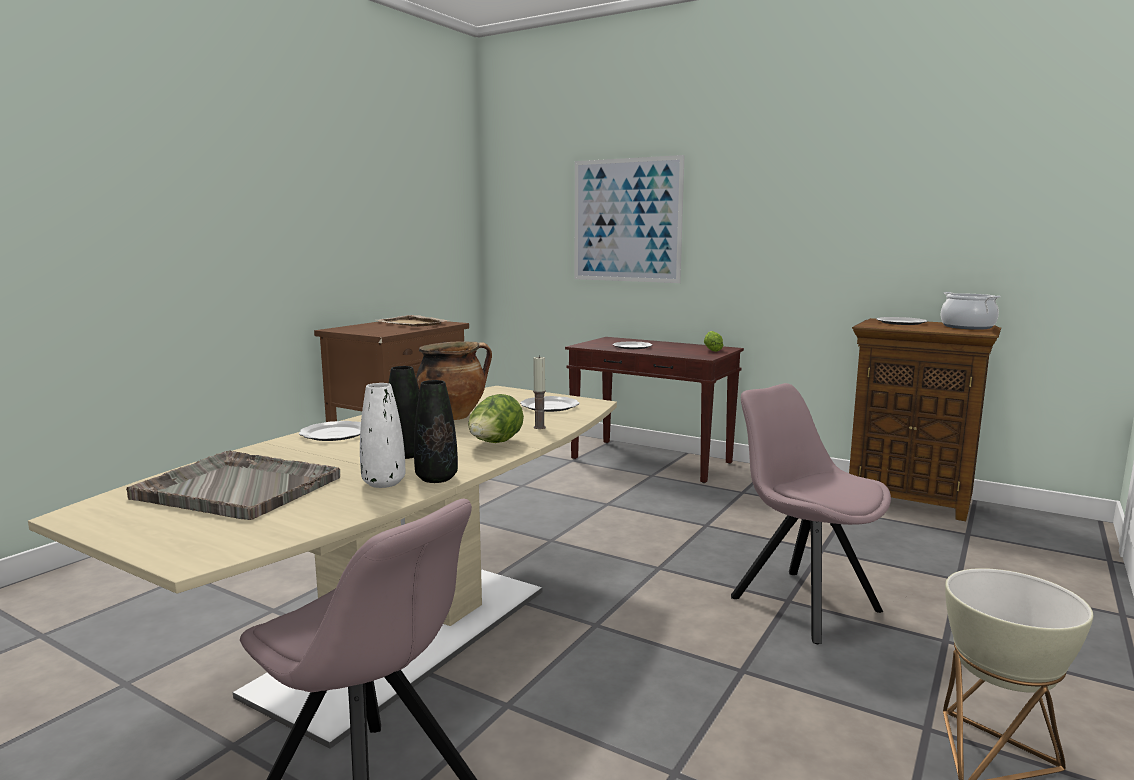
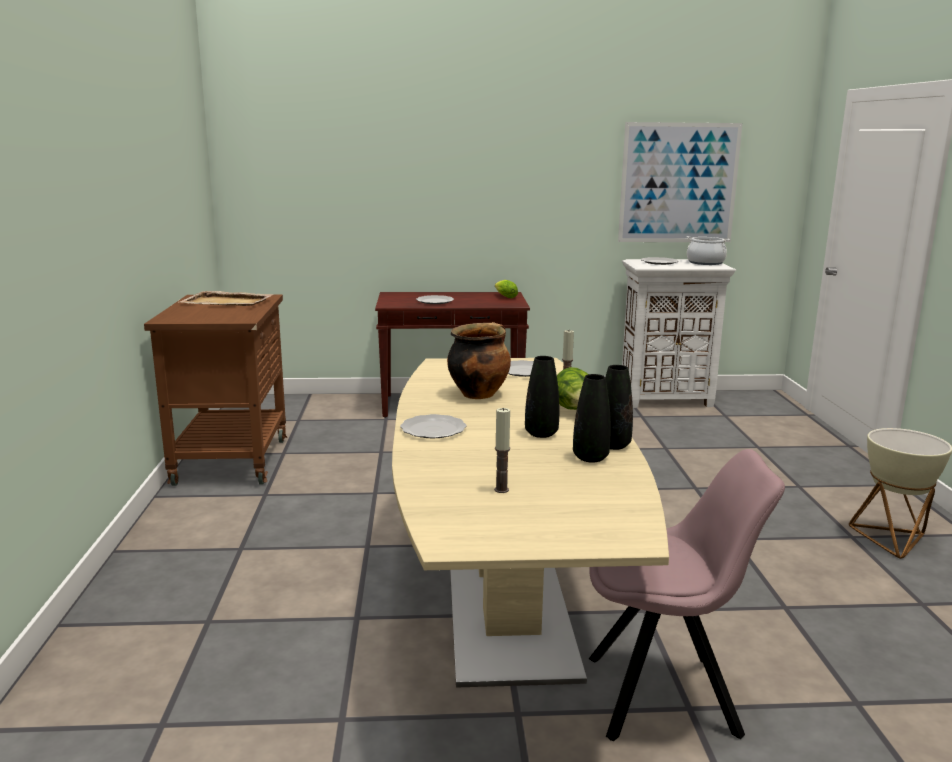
camera: 35 degrees left, 5 degrees up
(237, 487) = (501, 490): grey tray -> candle
(383, 483) = (590, 458): white vase -> black vase
(626, 220) = (397, 175): picture -> picture (678, 183)
(803, 604) = (706, 487): pink chair -> none
(910, 501) = (667, 400): brown cabinet -> white cabinet

